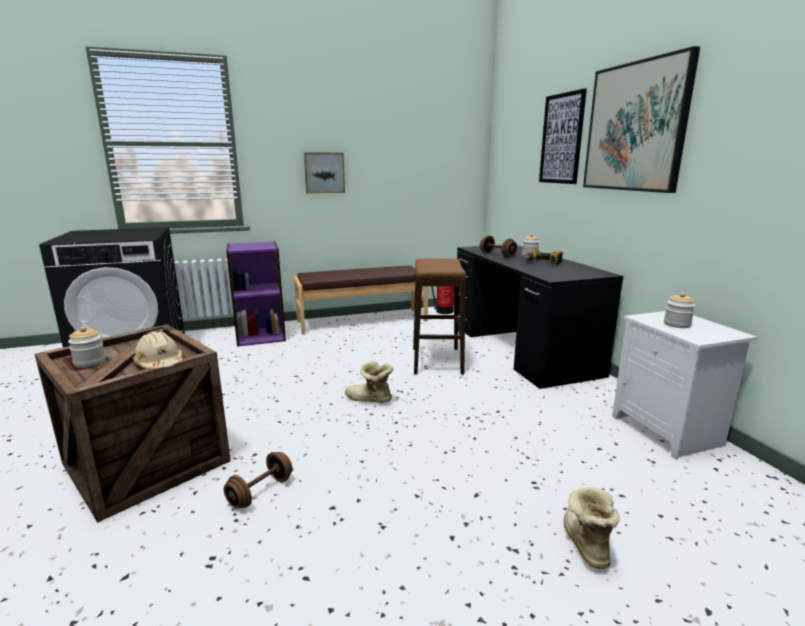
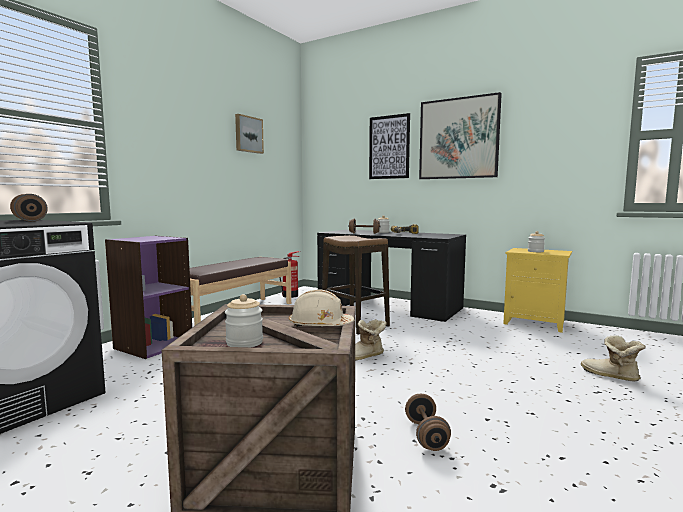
camera: 40 degrees left, 10 degrees down
(150, 231) = (29, 220): none -> brown dumbbell
(324, 173) = (189, 166): picture -> picture (248, 134)
(668, 431) = (536, 323): white nightstand -> yellow nightstand

